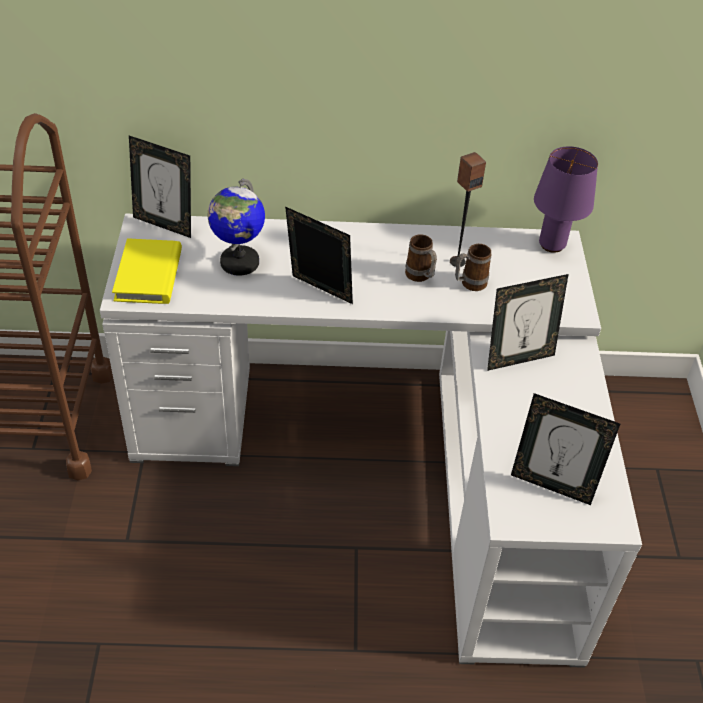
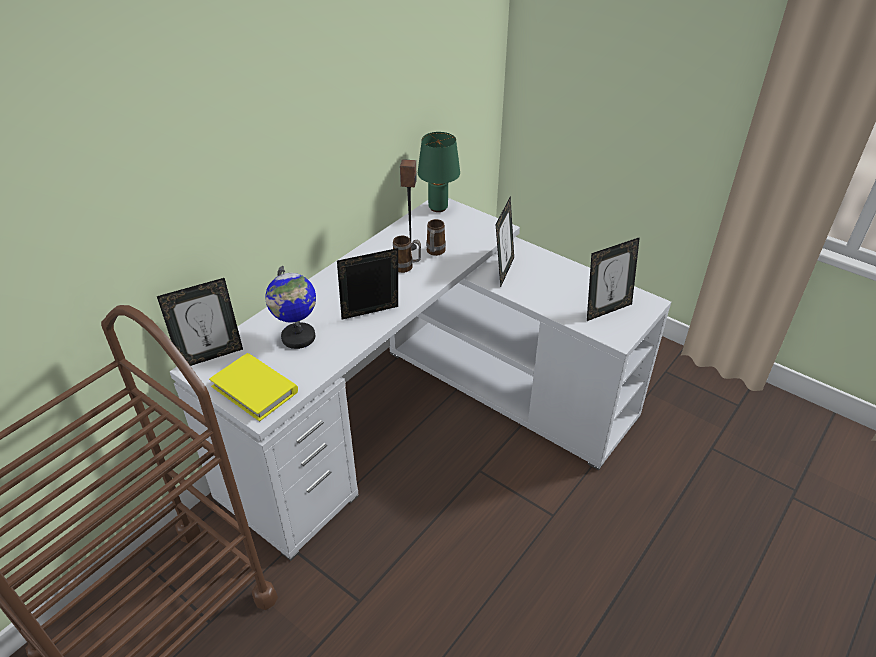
camera: 50 degrees left, 5 degrees down
(552, 244) = (438, 207): purple table lamp -> green table lamp

